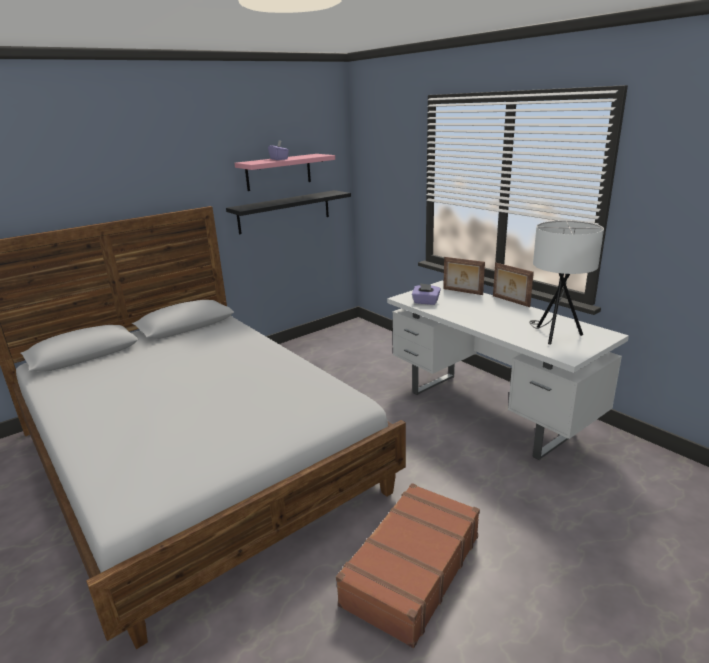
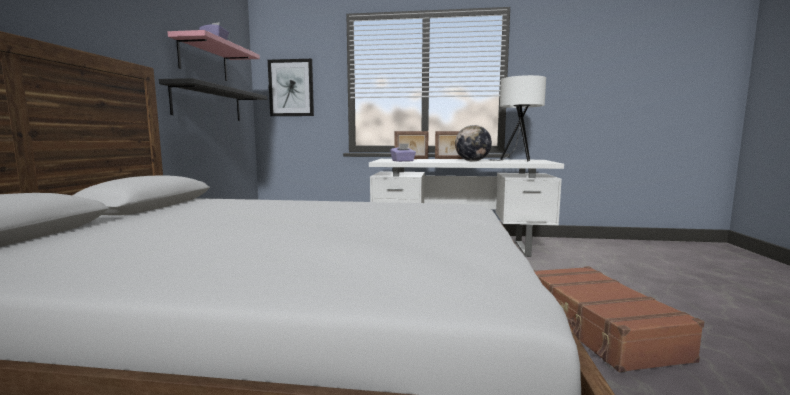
camera: 45 degrees left, 15 degrees down
(380, 180) = (291, 88): none -> picture
(494, 322) = (472, 161): none -> globe

